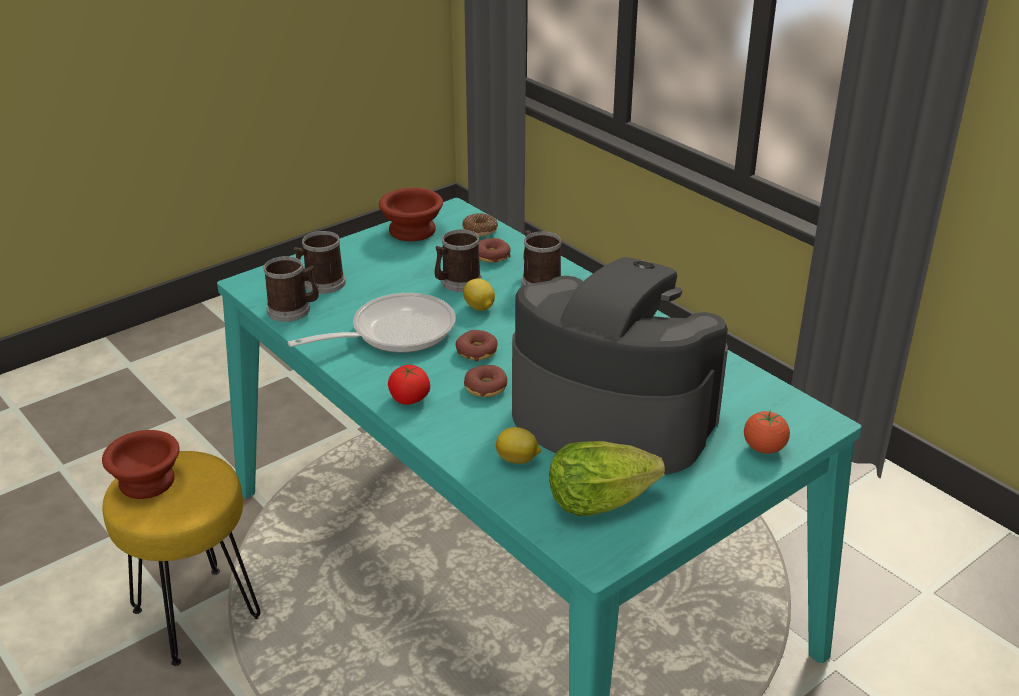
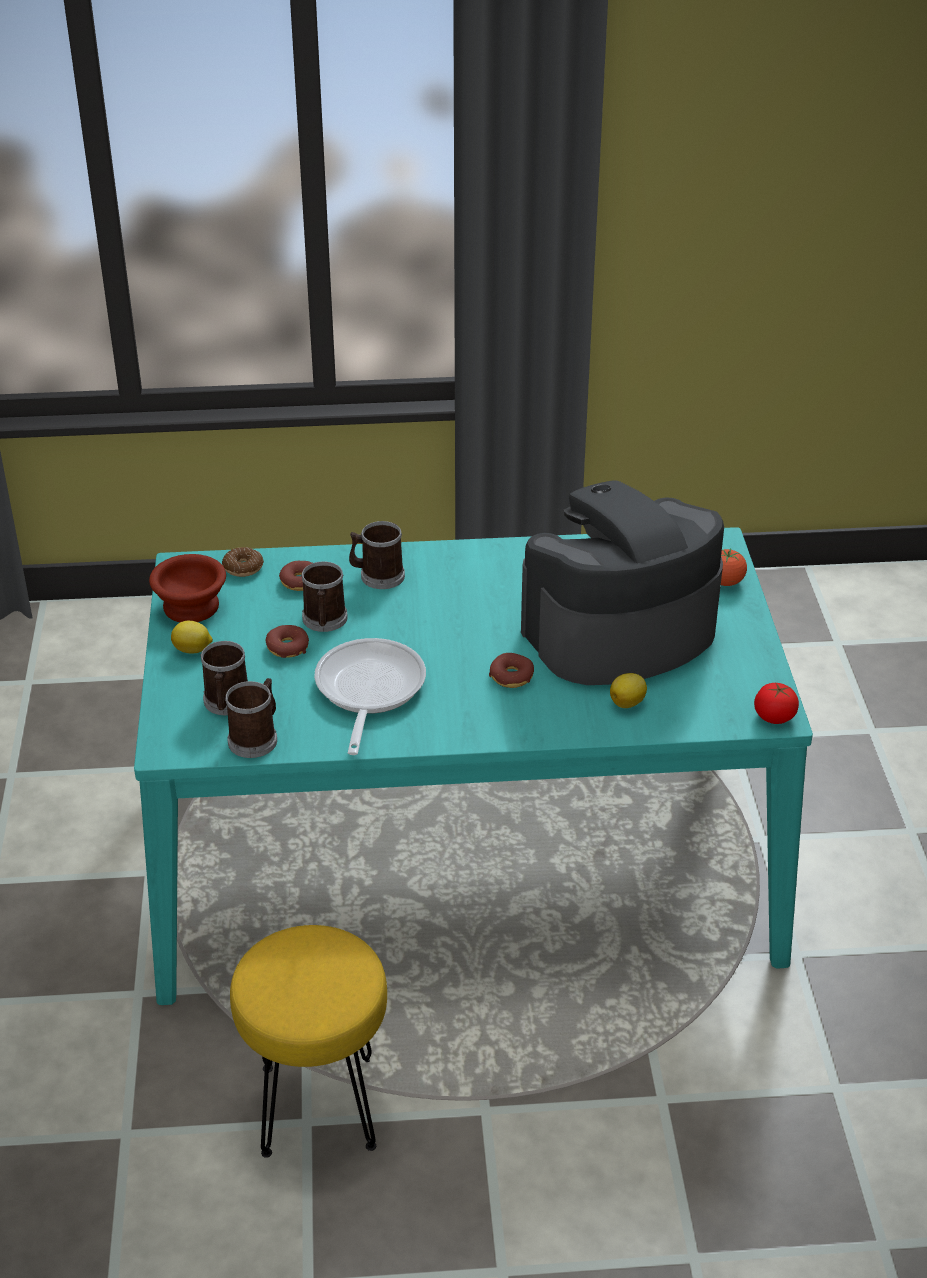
camera: 55 degrees left, 5 degrees up
(149, 482) = (283, 990): brown bowl -> none
(409, 399) = (485, 725): tomato -> tomato (774, 716)
(477, 351) = (451, 658): donut -> donut (287, 647)
(479, 308) = (382, 627): lemon -> lemon (193, 650)
(598, 501) = (715, 686): lettuce -> none

